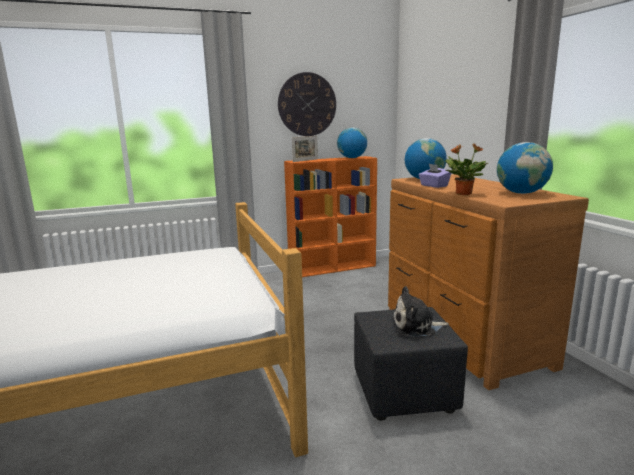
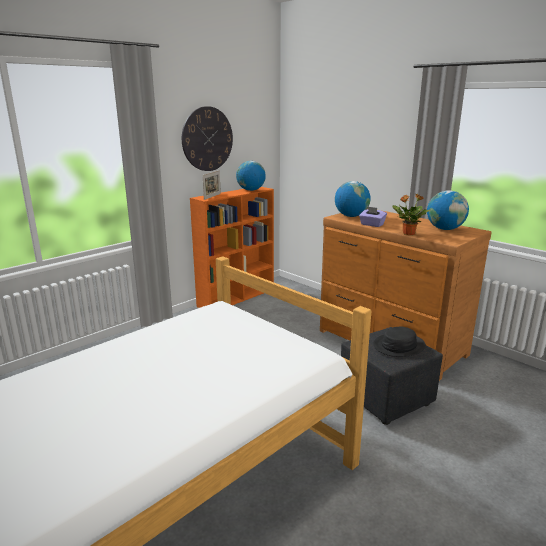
camera: 25 degrees left, 5 degrees up
(416, 326) = (399, 346): plush toy -> black hat

